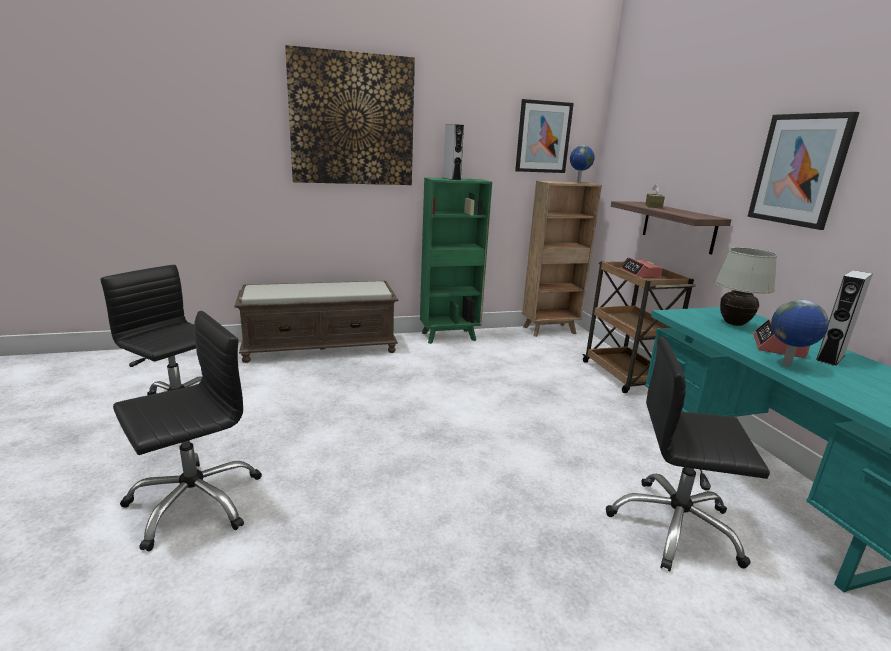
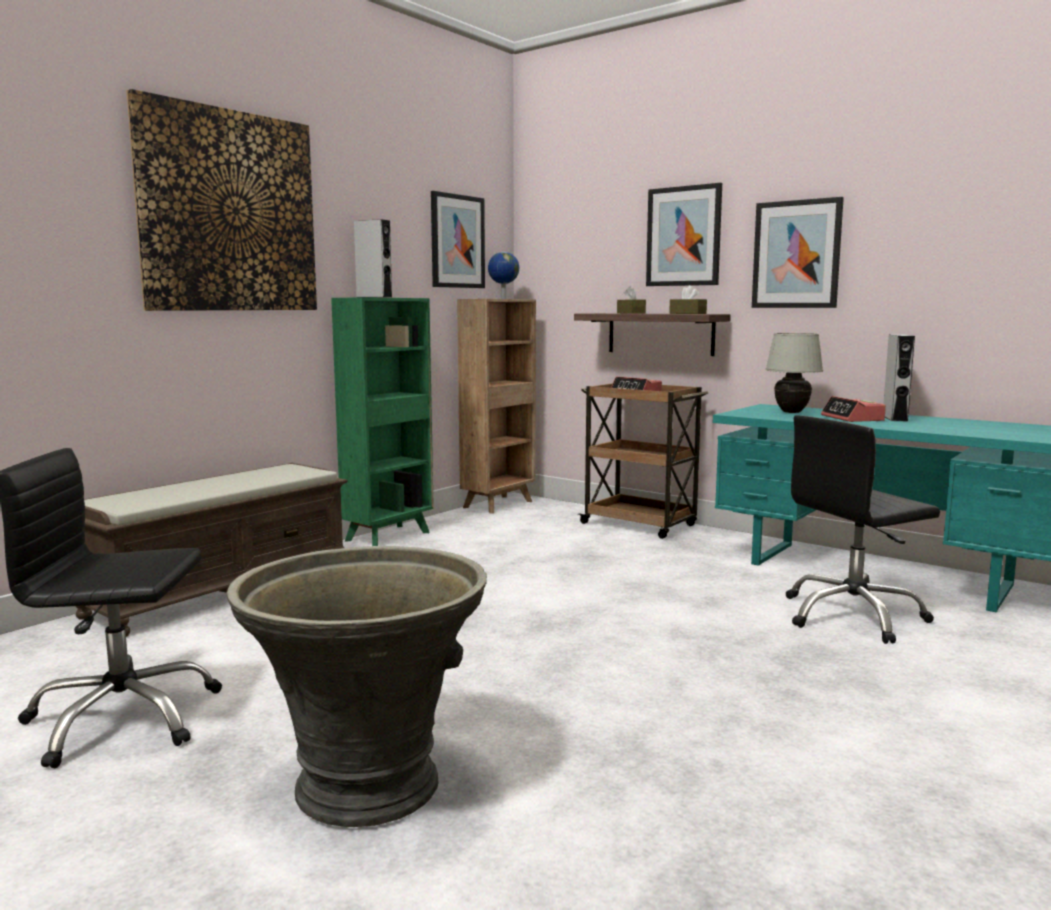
camera: 35 degrees left, 10 degrees down
(195, 502) = (368, 785): black office chair -> grey planter
(686, 214) = (687, 313): none -> brown tissue box
(710, 142) = (683, 236): none -> picture
(786, 365) = (884, 425): globe -> none

